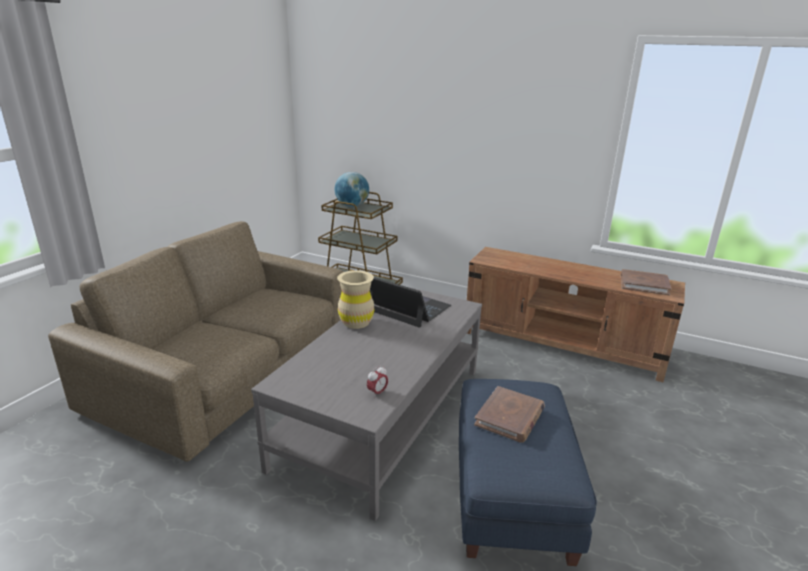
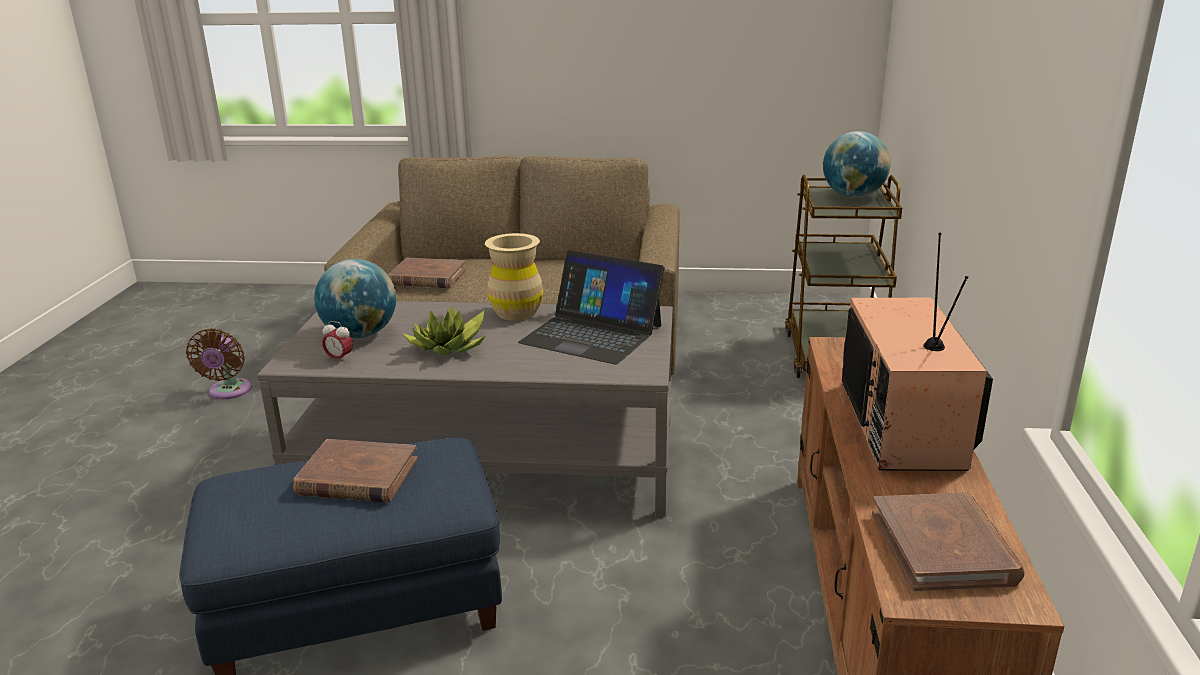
camera: 70 degrees right, 0 degrees up
(144, 548) = (228, 392): none -> brown fan
(214, 352) = (427, 277): none -> brown book
(340, 380) = (360, 334): none -> globe
(391, 350) = (450, 347): none -> potted plant
(407, 308) = (592, 334): laptop -> laptop turned 105 degrees clockwise
(559, 267) = (905, 425): none -> television

